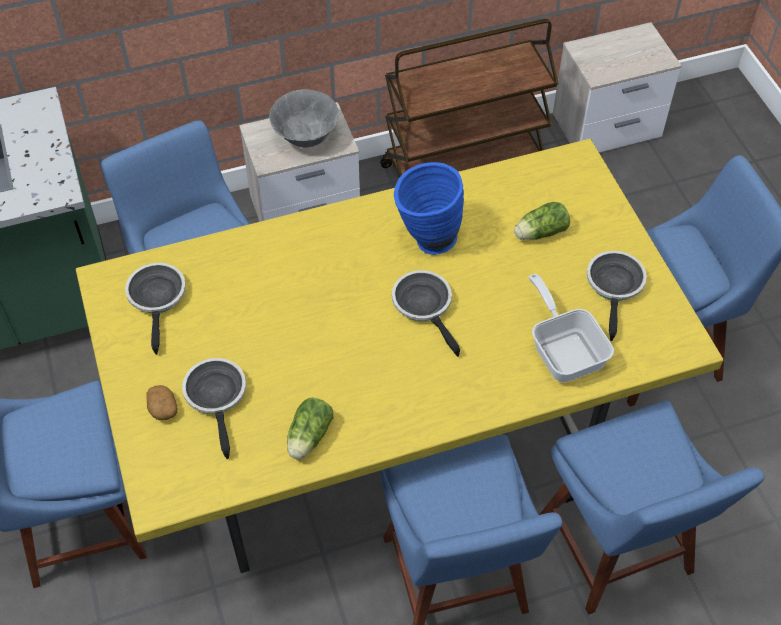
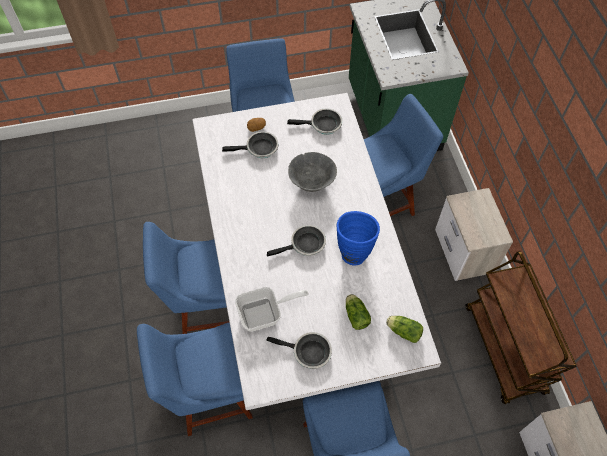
camera: 95 degrees right, 5 degrees up
(306, 138) = (478, 222): grey bowl -> grey bowl (311, 183)
(308, 438) = (229, 185): lettuce -> lettuce (402, 331)
(391, 427) = (303, 285): yellow dining table -> white dining table

